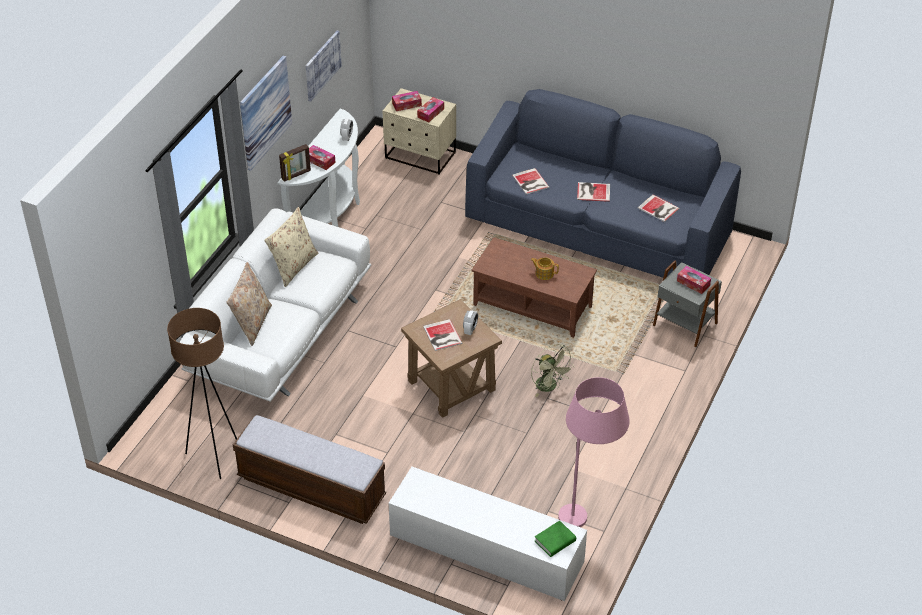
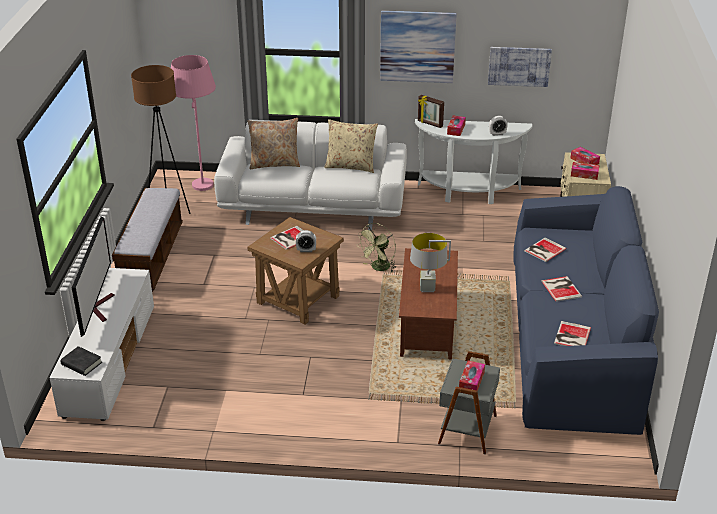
camera: 70 degrees right, 10 degrees down
(463, 515) = (100, 307): none -> television
(544, 273) = (427, 288): teapot -> grey table lamp
(550, 387) = (325, 355): green fan -> green fan (378, 268)
(555, 541) = (81, 364): green book -> black book
(588, 520) = (163, 414): pink floor lamp -> pink floor lamp (202, 191)

